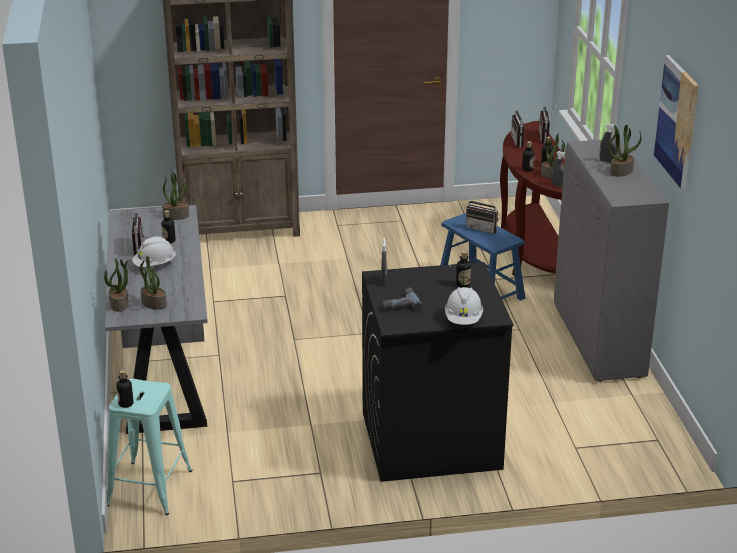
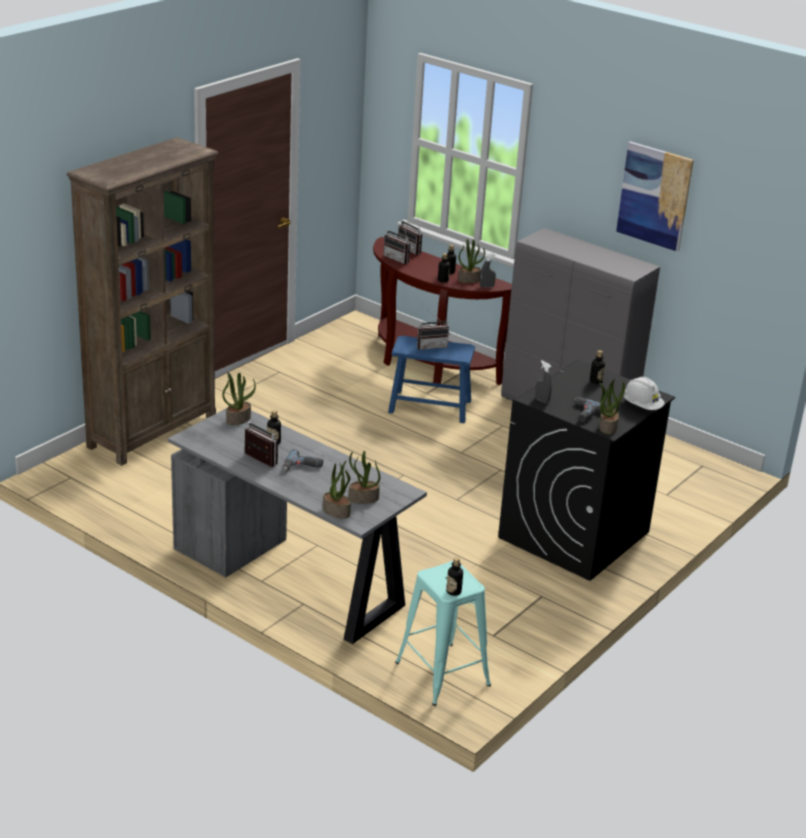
camera: 45 degrees left, 0 degrees up
(155, 265) = (302, 467): white hard hat -> power drill
(607, 161) = (570, 248): grey spray bottle -> none
(621, 171) = (592, 253): potted plant -> potted plant (607, 427)

